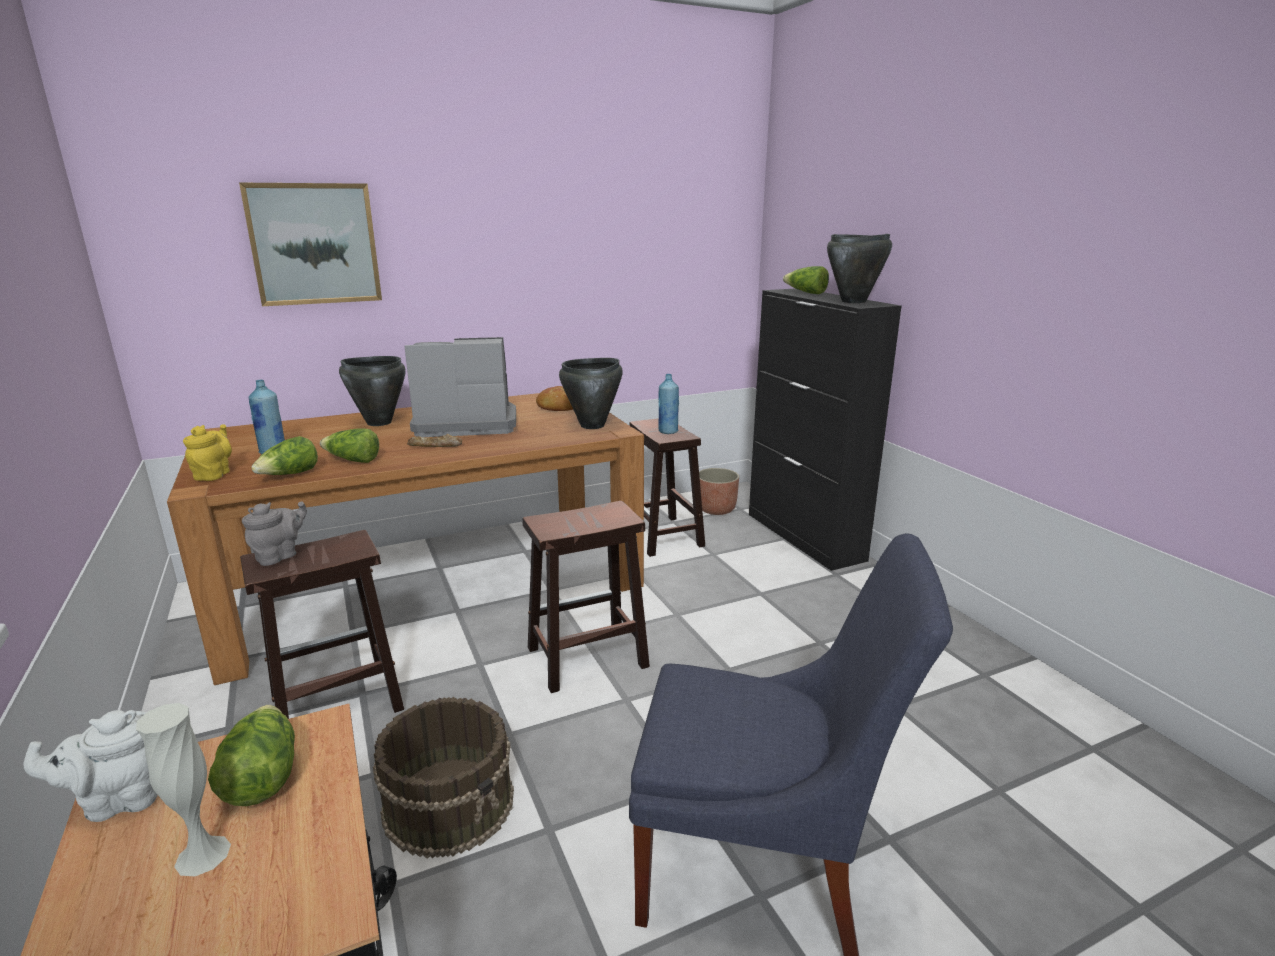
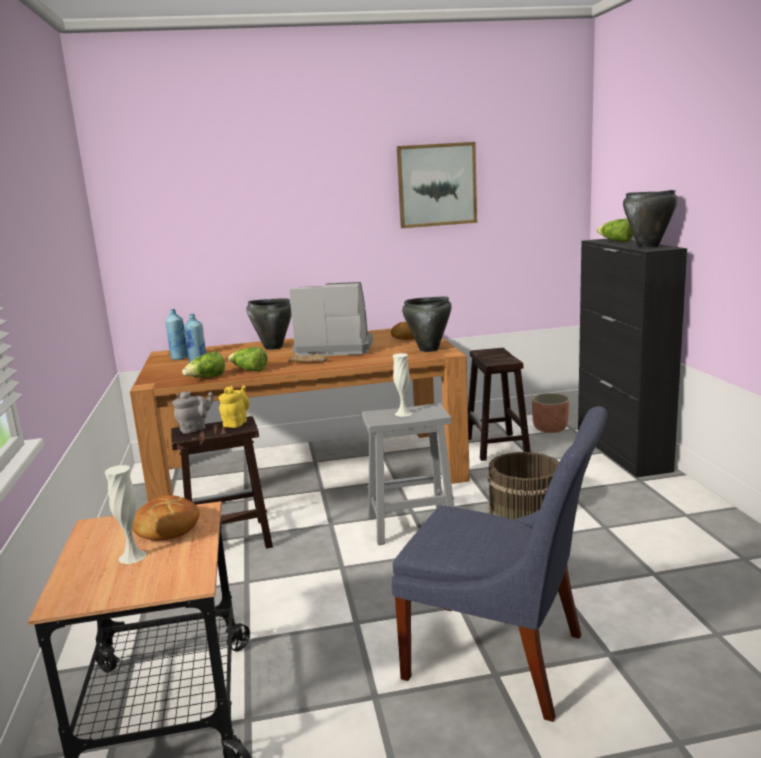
camera: 15 degrees right, 5 degrees down
(119, 800) = (93, 533): white teapot -> none
(214, 474) = (159, 377): yellow teapot -> yellow teapot (236, 423)
(261, 776) = (166, 528): lettuce -> bread
(314, 244) = (234, 219): picture -> picture (436, 185)
(450, 802) = (293, 601): brown bucket -> brown bucket (526, 508)
(580, 519) = (403, 413): none -> white vase
(585, 658) = (410, 525): brown stool -> grey stool
(668, 431) = (498, 357): blue bottle -> blue bottle (179, 358)

